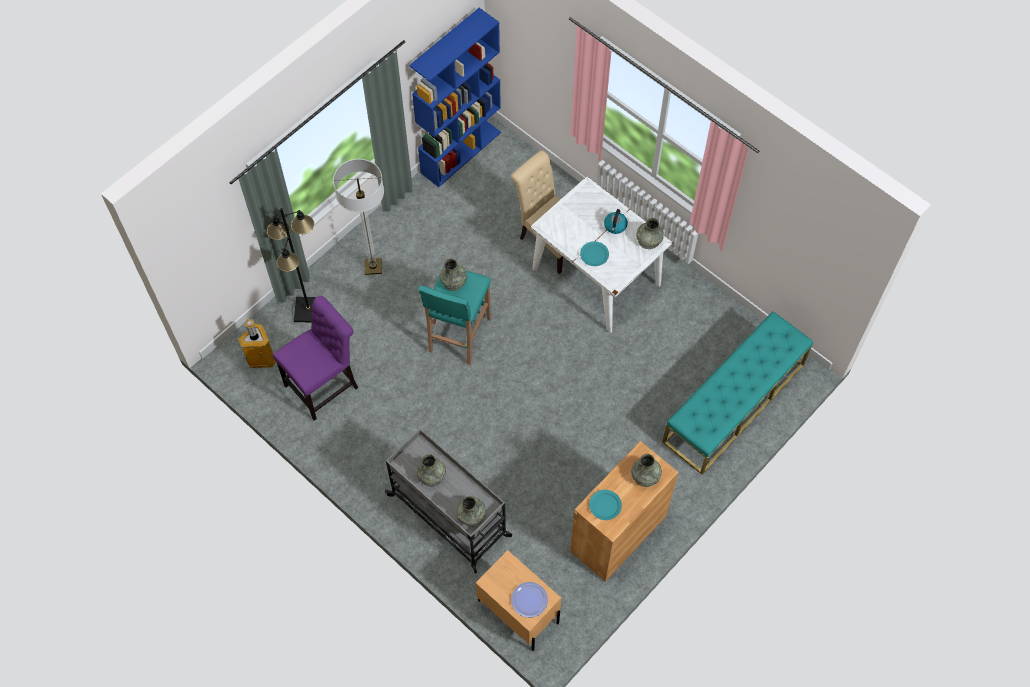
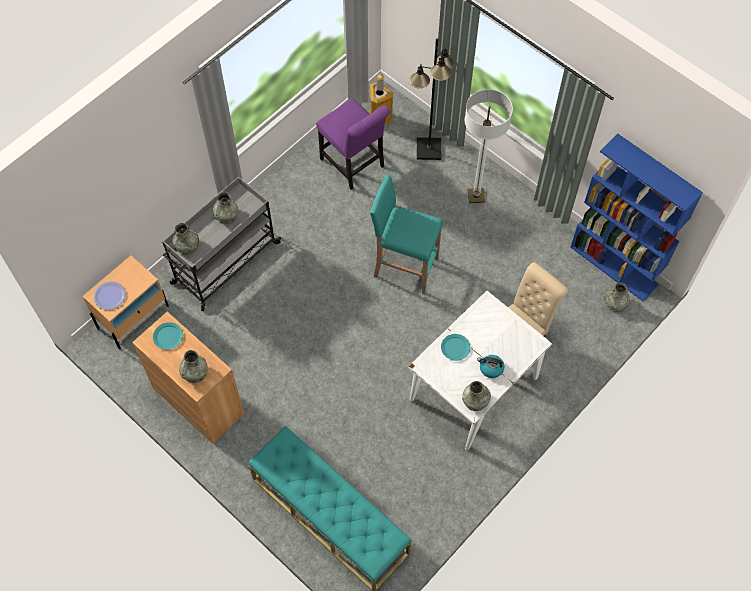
camera: 90 degrees right, 0 degrees up
(453, 281) = (421, 225): grey vase -> grey vase (615, 303)

